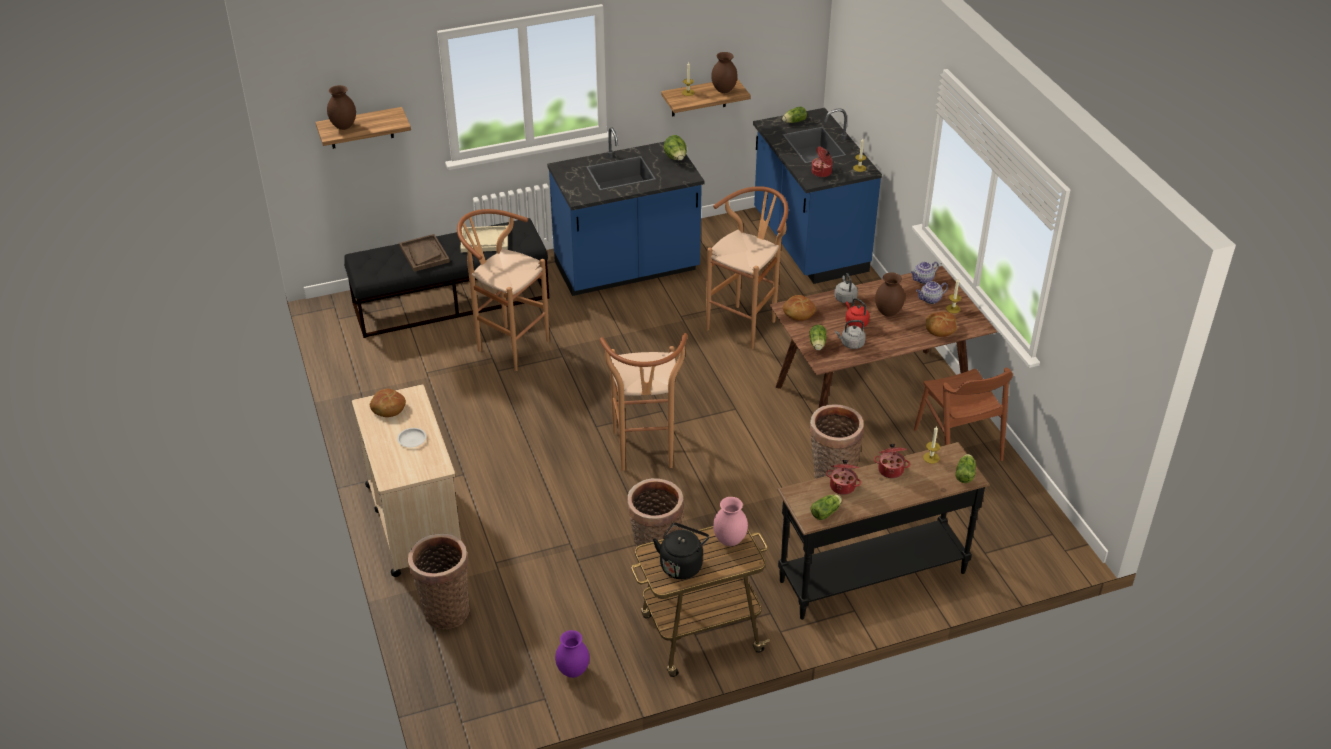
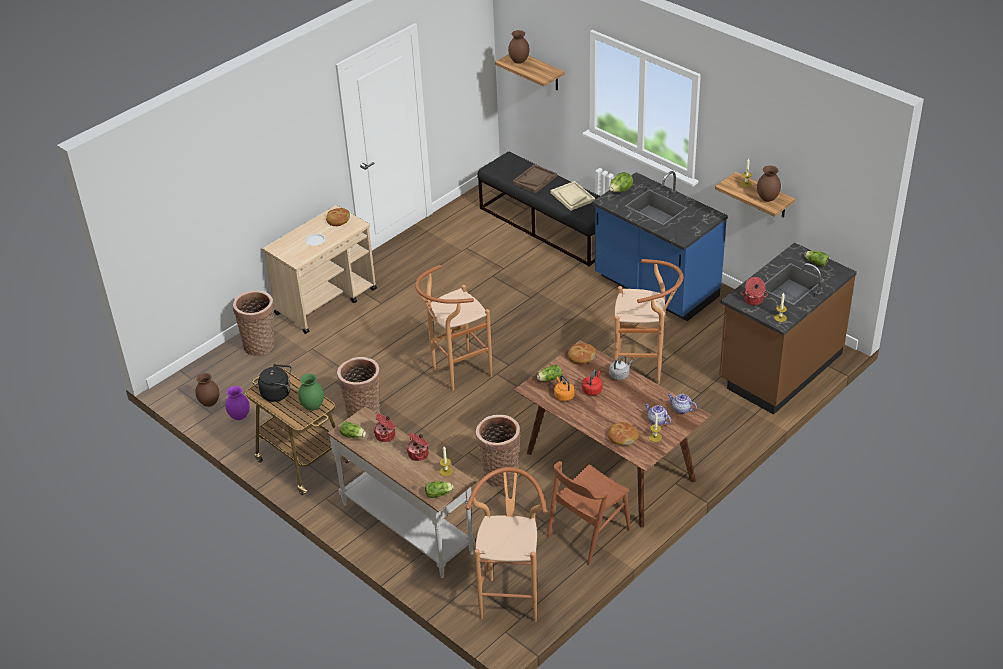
camera: 65 degrees right, 0 degrees up
(506, 344) = (522, 268): brown stool -> brown stool (511, 594)
(676, 158) = (700, 224): lettuce -> lettuce (620, 191)
(730, 540) = (313, 407): pink vase -> green vase
(808, 243) = (779, 368): blue counter -> brown counter
(851, 344) = (563, 395): grey kettle -> orange kettle
(871, 575) = (408, 527): black console table -> white console table
(887, 312) = (619, 402): brown vase -> brown vase (209, 403)

